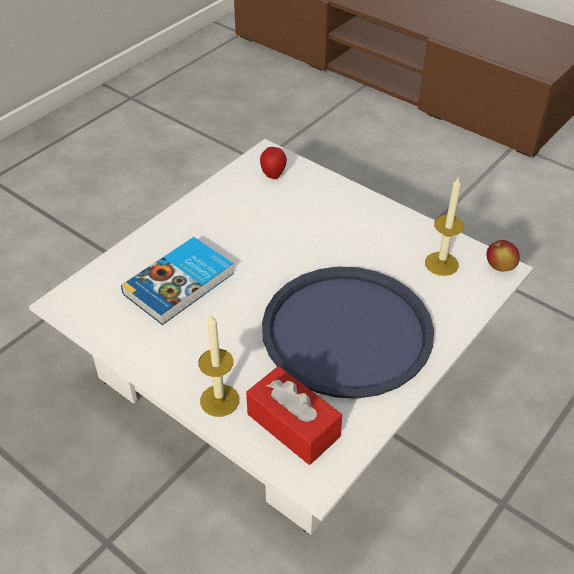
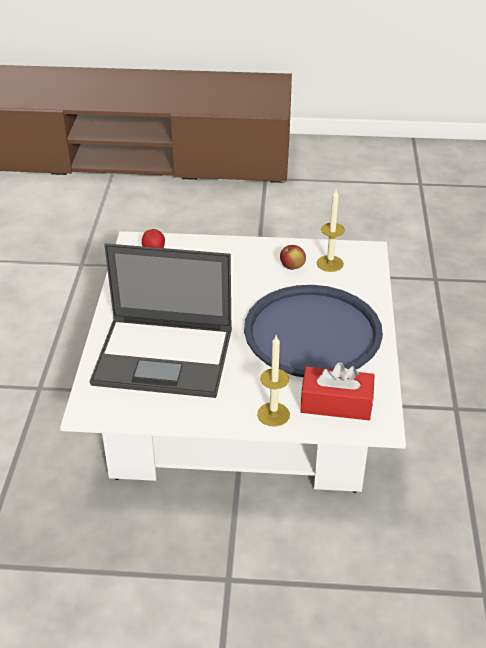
camera: 35 degrees left, 5 degrees down
(181, 284) = (165, 357): book -> laptop
(499, 267) = (367, 250): apple -> apple (292, 267)

